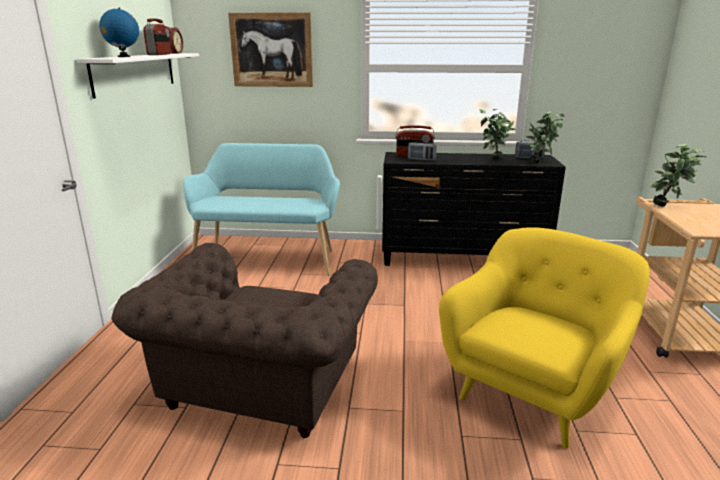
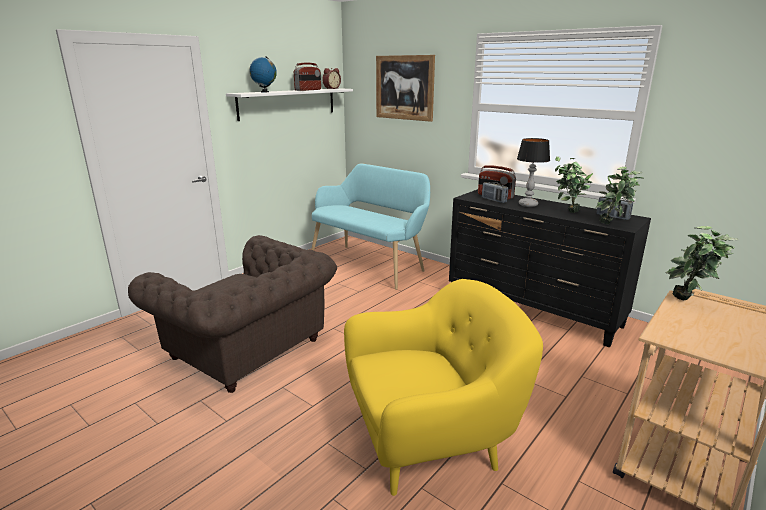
camera: 35 degrees right, 0 degrees up
(259, 388) = (250, 351): brown armchair -> brown armchair turned 105 degrees counterclockwise
(455, 159) = (528, 205): none -> table lamp

